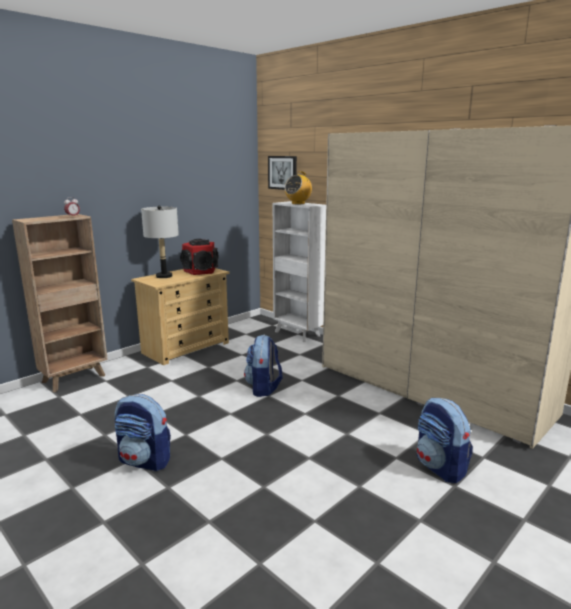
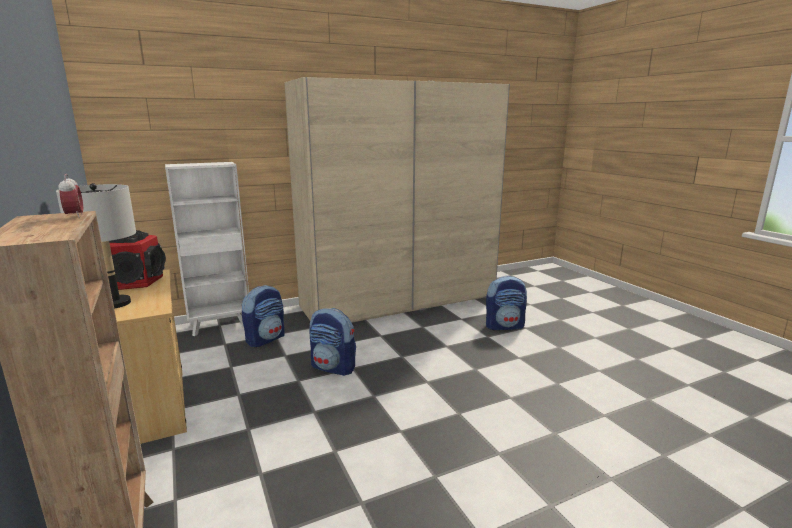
camera: 70 degrees left, 0 degrees up
(145, 461) = (443, 466): backpack -> backpack (266, 339)
(283, 172) = (138, 127): picture -> none
(298, 203) = (201, 164): radio -> none

